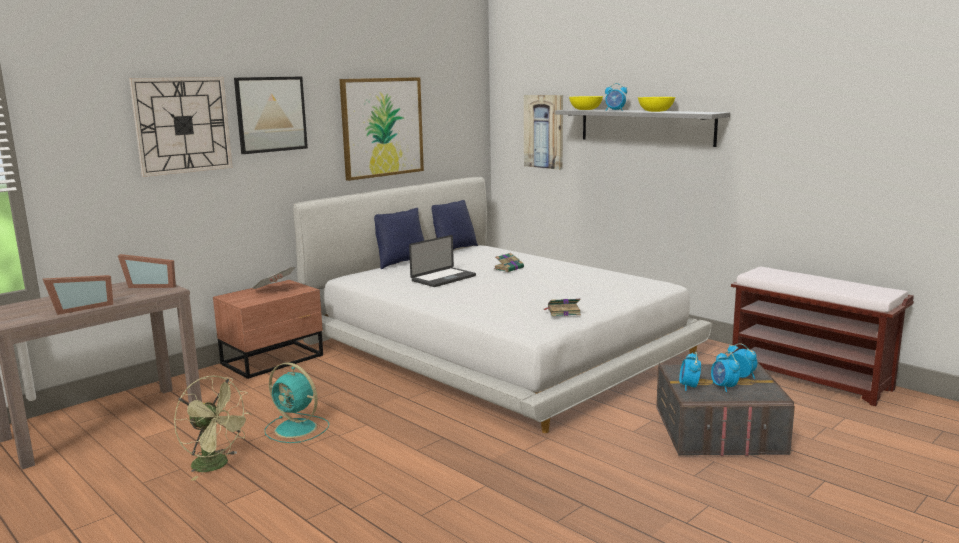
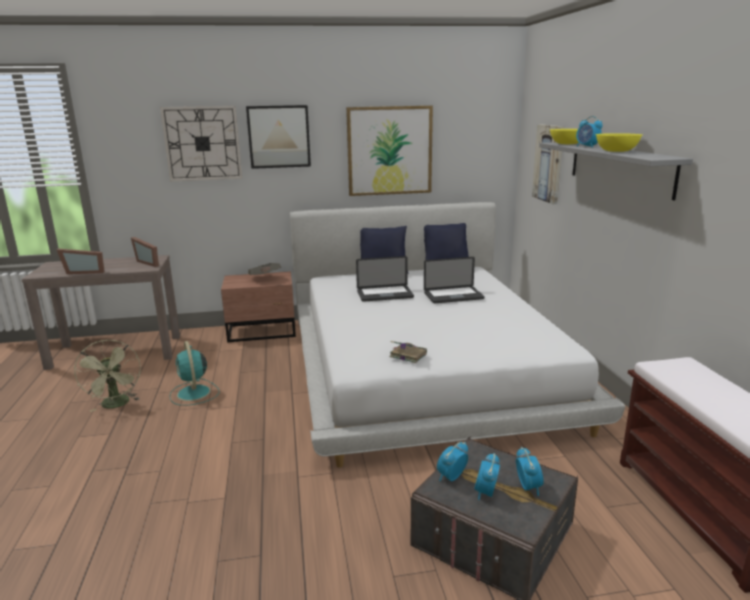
camera: 35 degrees right, 5 degrees up
(509, 268) = (453, 296): book -> laptop

